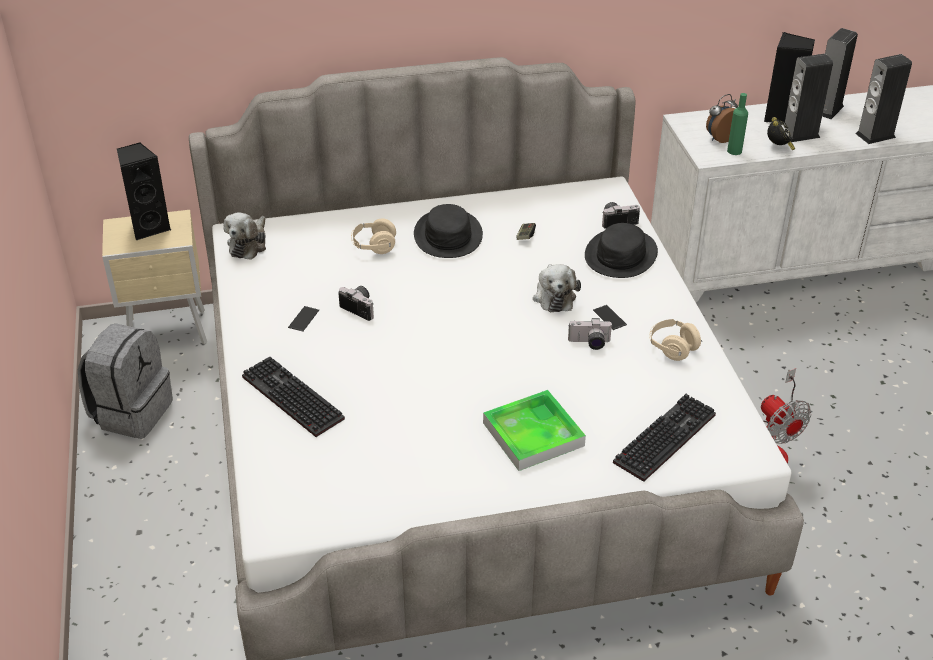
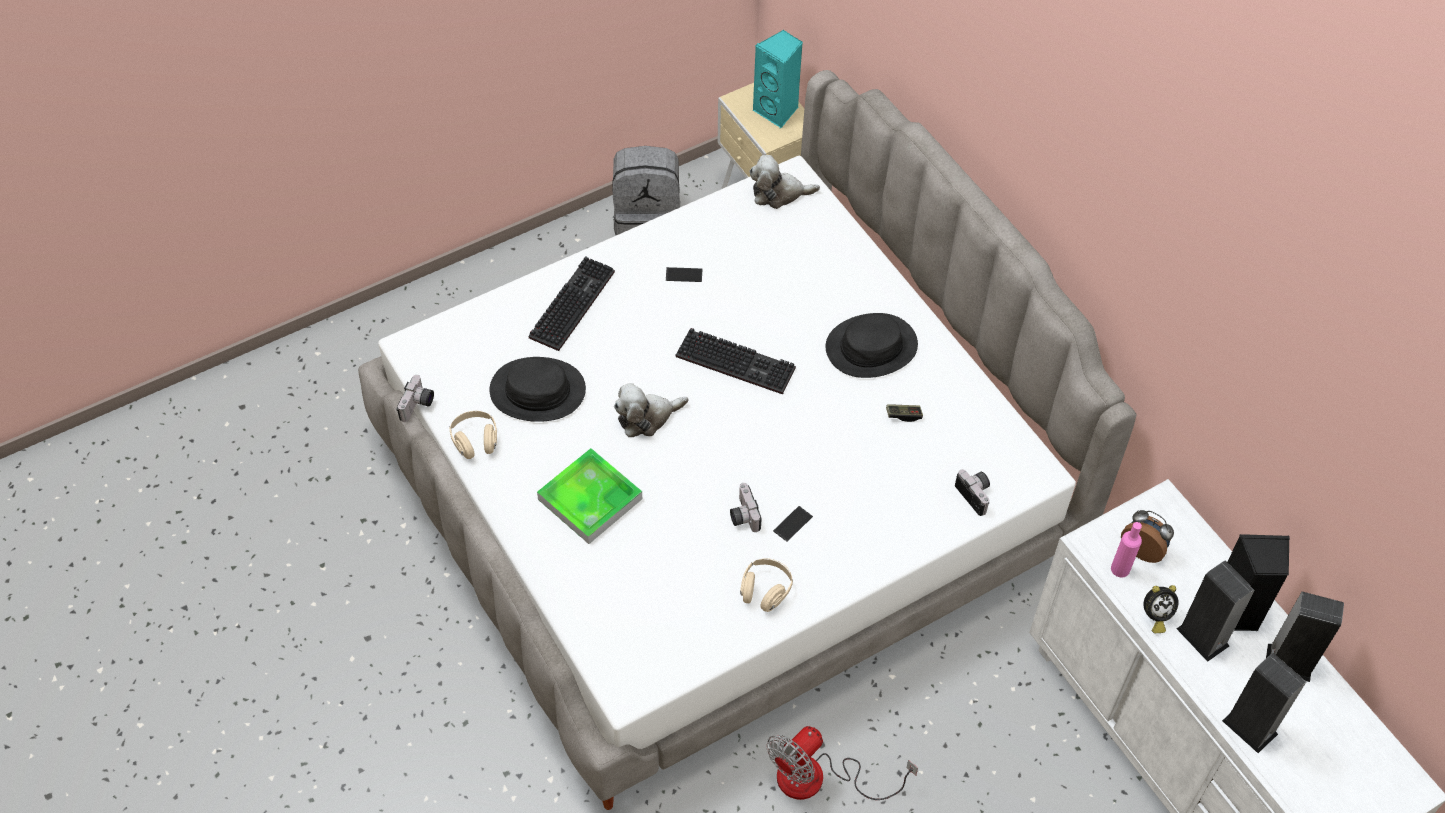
camera: 70 degrees right, 15 degrees up
(149, 227) = (777, 111): black speaker -> turquoise speaker
(360, 308) = (719, 312): camera -> camera (418, 406)
(374, 246) = (822, 291): beige headphones -> beige headphones (475, 441)
(554, 296) = (808, 466): plush toy -> plush toy (647, 417)
(621, 255) = (910, 511): black hat -> black hat (537, 391)
(664, 436) = (625, 608): keyboard -> keyboard (738, 361)
(734, 151) = (1120, 569): green bottle -> pink bottle

